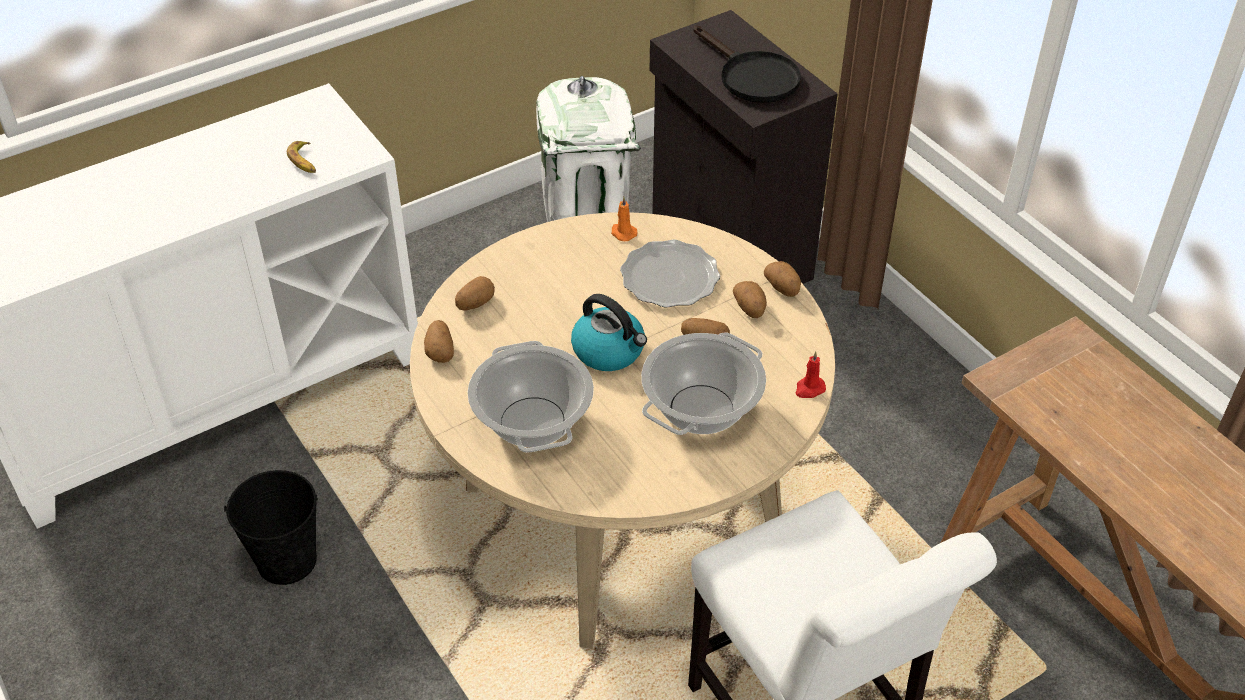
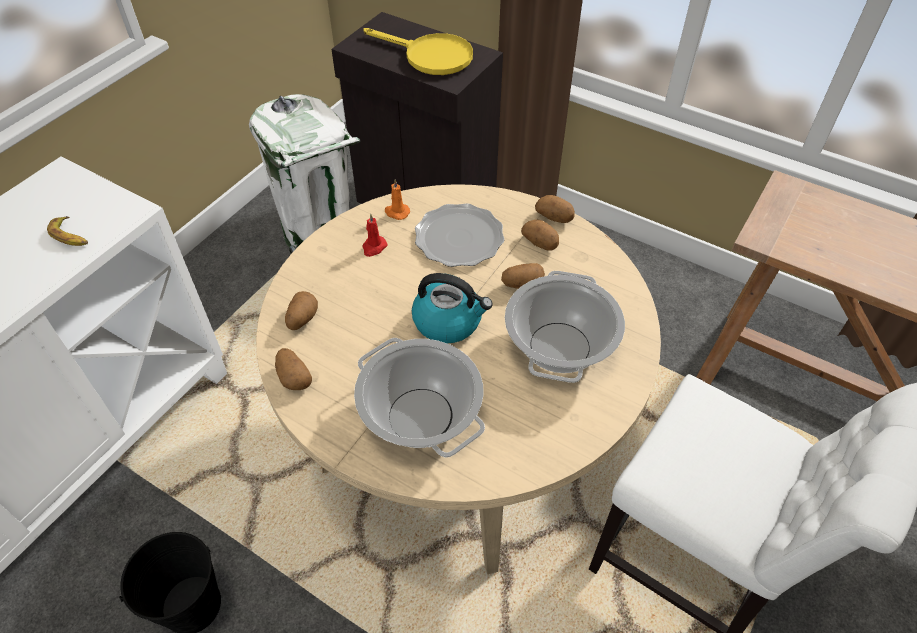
camera: 25 degrees left, 5 degrees up
(751, 76) = (430, 56): black frying pan -> yellow frying pan
(809, 389) = (631, 296): red candle -> red candle (374, 247)

